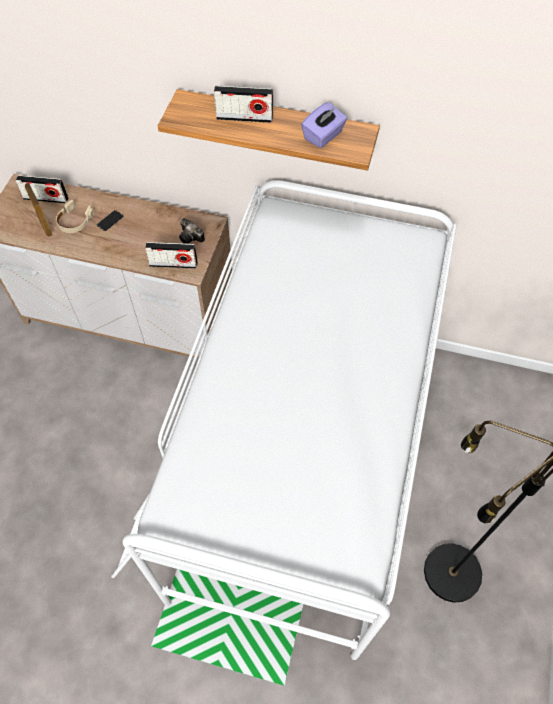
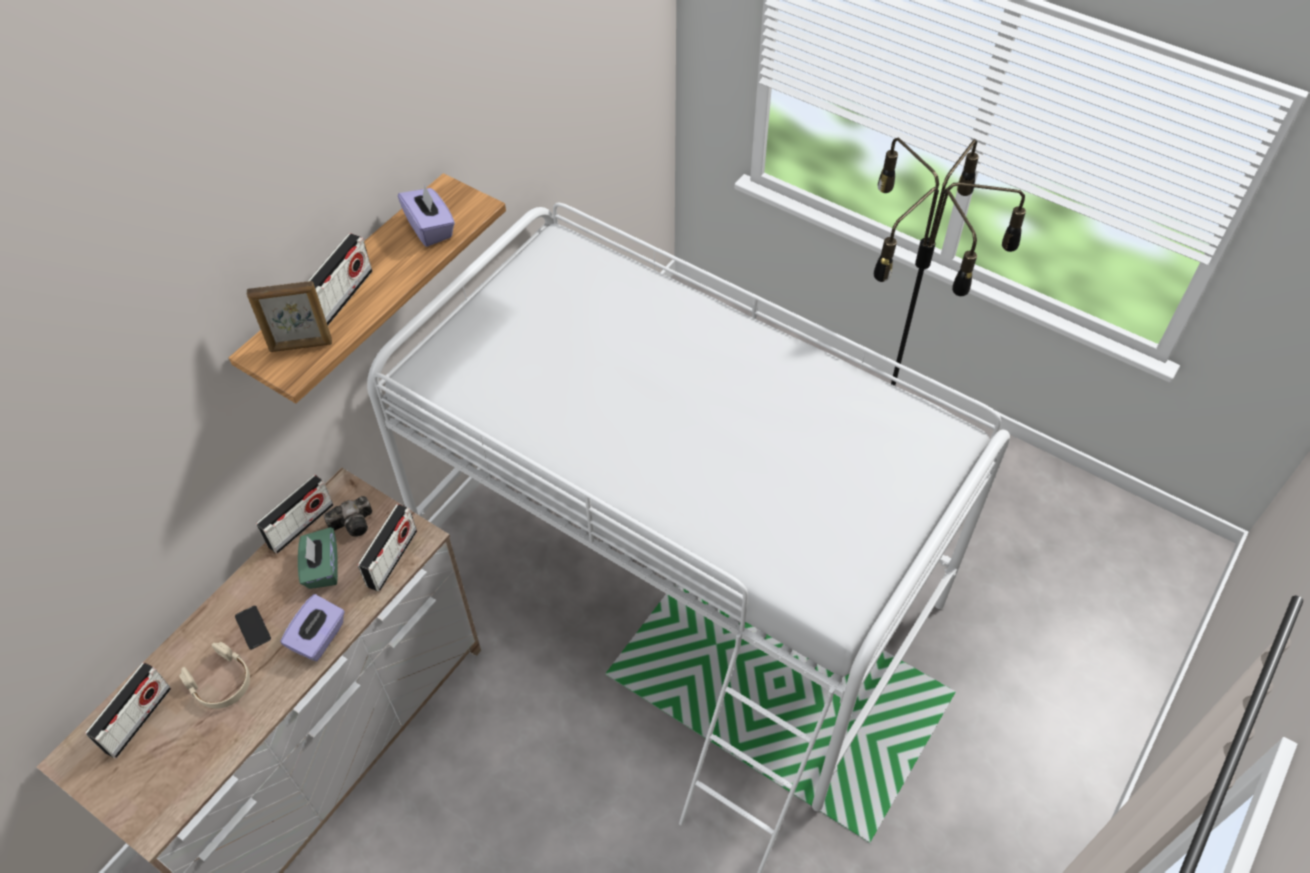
camera: 70 degrees left, 5 degrees down
(45, 225) = (201, 731): picture frame -> picture frame (301, 346)
(112, 251) = (319, 638): none -> purple tissue box
(156, 235) = (322, 568): none -> green tissue box
(181, 214) = (301, 525): none -> radio

